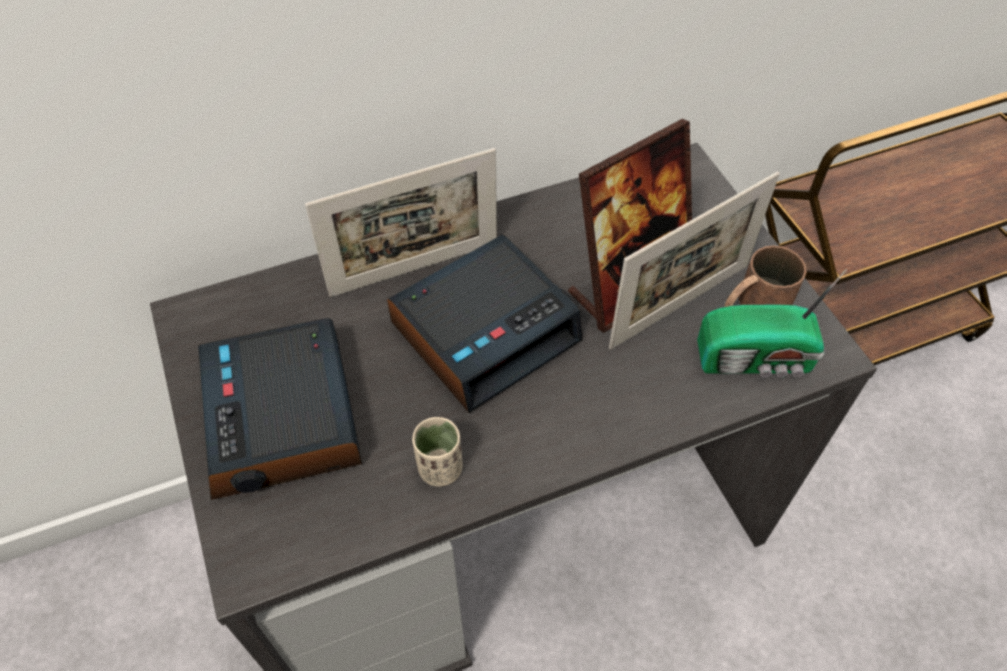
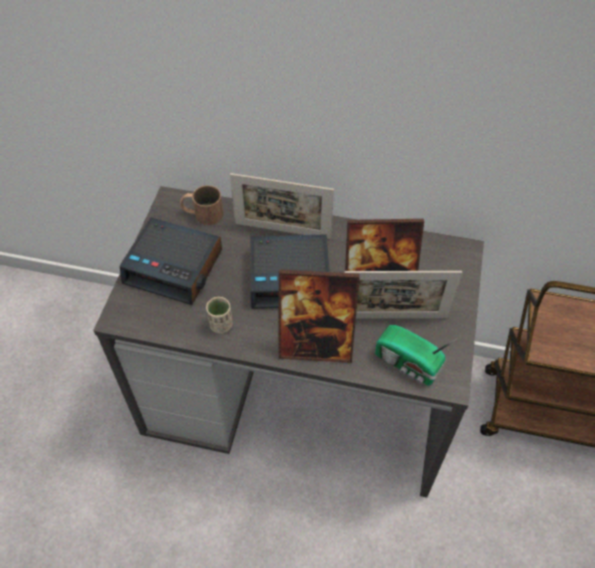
camera: 35 degrees right, 0 degrees up
(283, 419) = (175, 266): alarm clock -> alarm clock turned 90 degrees counterclockwise
(610, 411) = (315, 345): none -> picture frame
(753, 305) = (432, 338): brown mug -> brown mug (202, 214)

